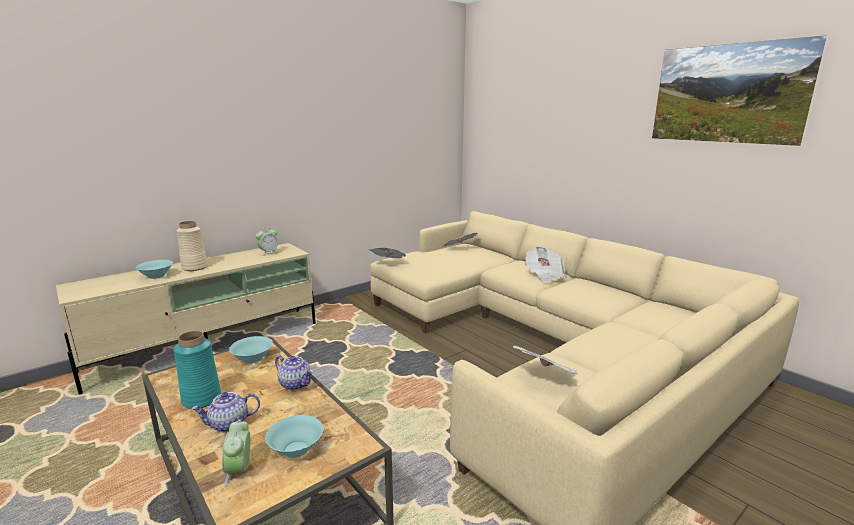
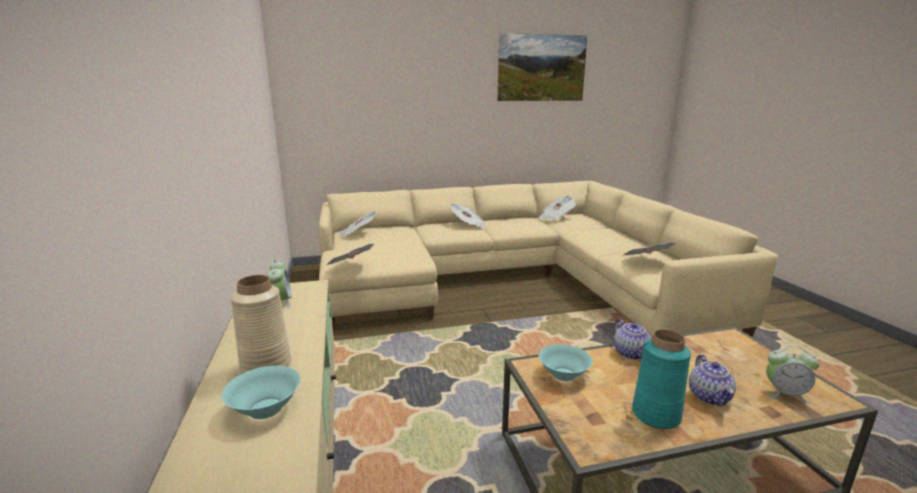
camera: 65 degrees left, 0 degrees up
(296, 384) = (631, 353): teapot -> teapot turned 105 degrees clockwise
(297, 449) = (744, 363): turquoise bowl -> none
(657, 307) = (555, 217): none -> newspaper

